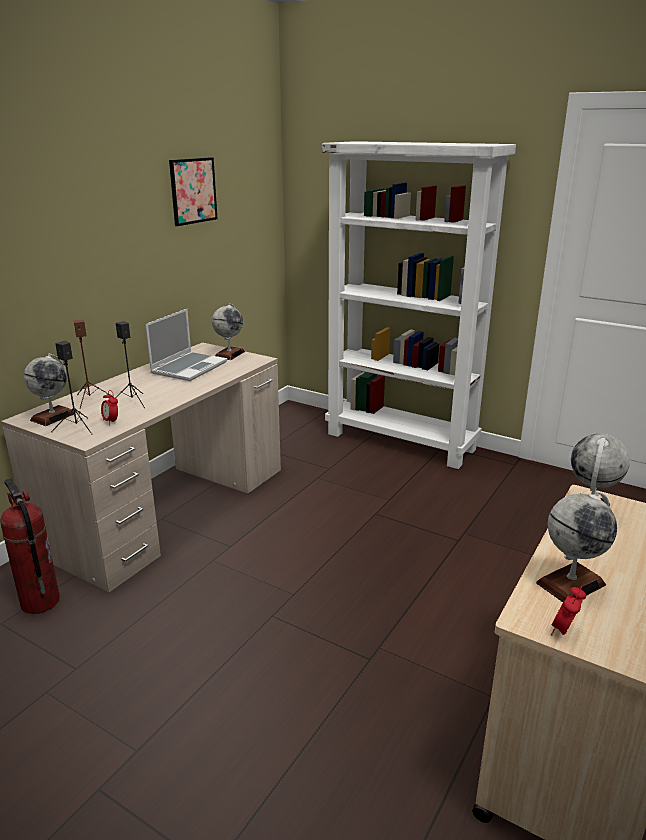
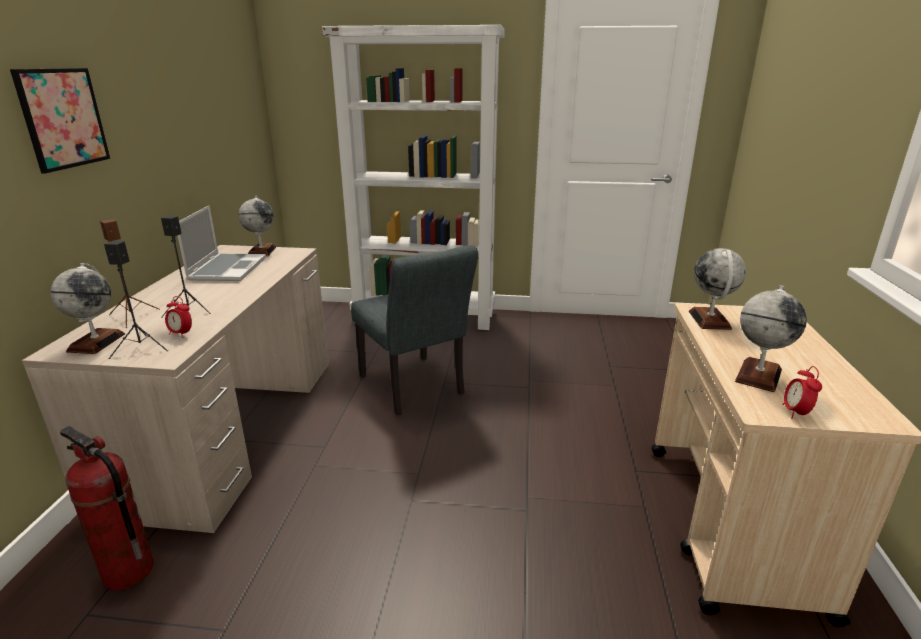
camera: 25 degrees left, 0 degrees up
(193, 191) = (189, 76): picture -> picture (63, 118)
(343, 513) = (415, 388): none -> grey chair

